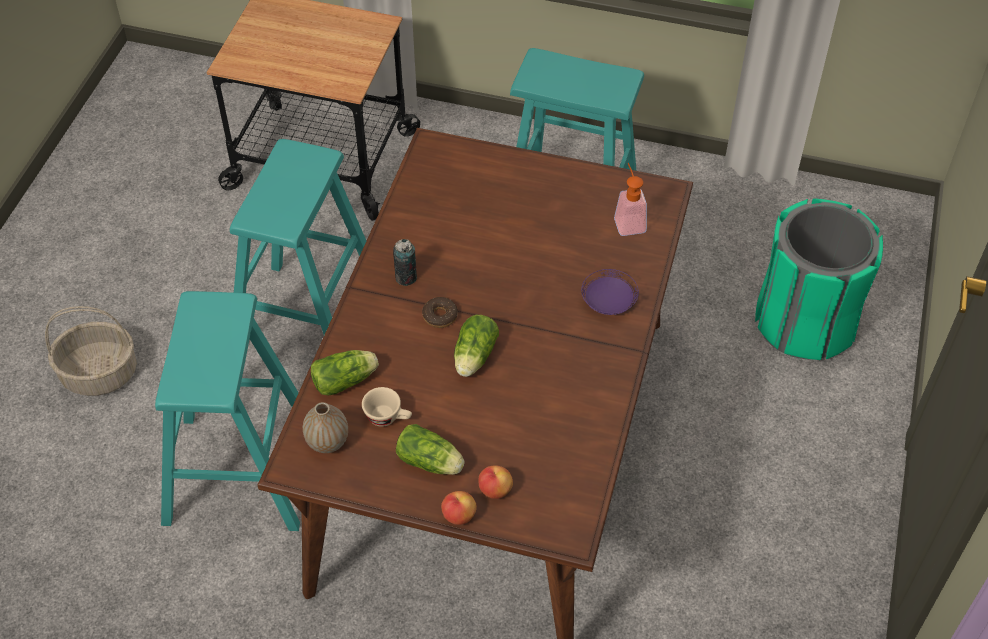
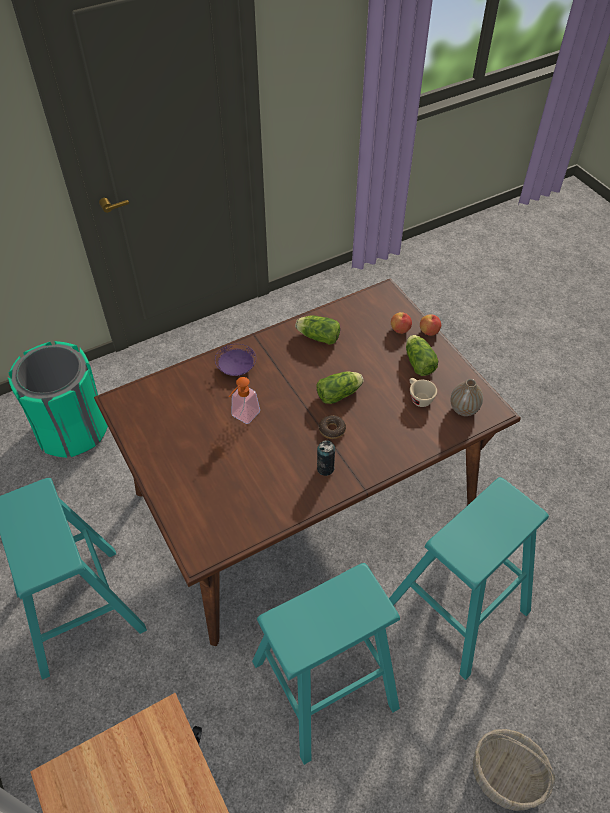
camera: 135 degrees left, 0 degrees up
(347, 380) = (422, 433): lettuce -> lettuce (317, 336)
(628, 221) = (162, 401): soap dispenser -> soap dispenser (242, 417)

